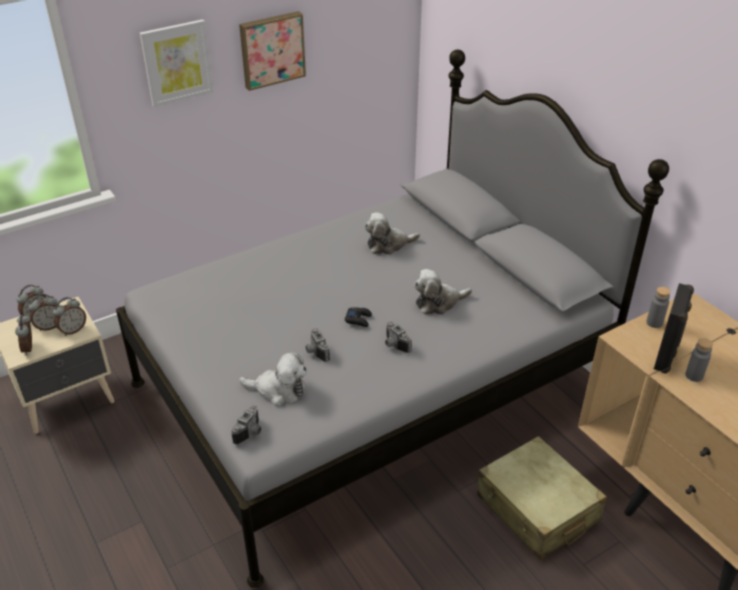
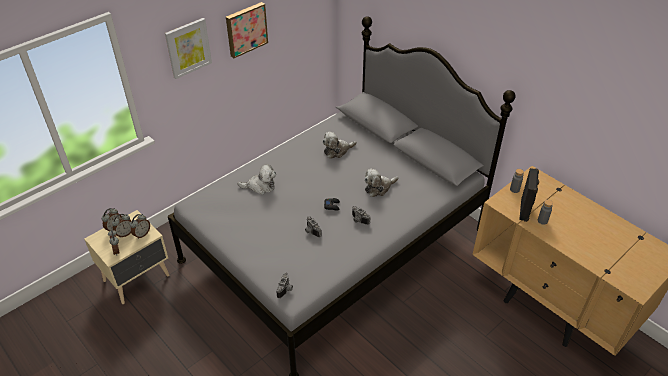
camera: 10 degrees left, 5 degrees up
(278, 390) = (295, 259): plush toy -> plush toy (260, 186)
(537, 509) = (452, 306): beige suitcase -> none

